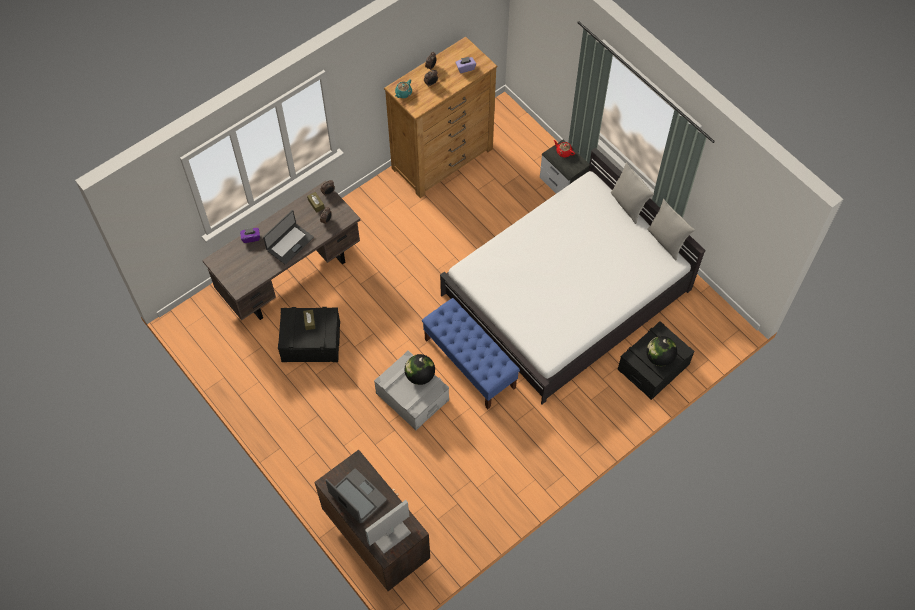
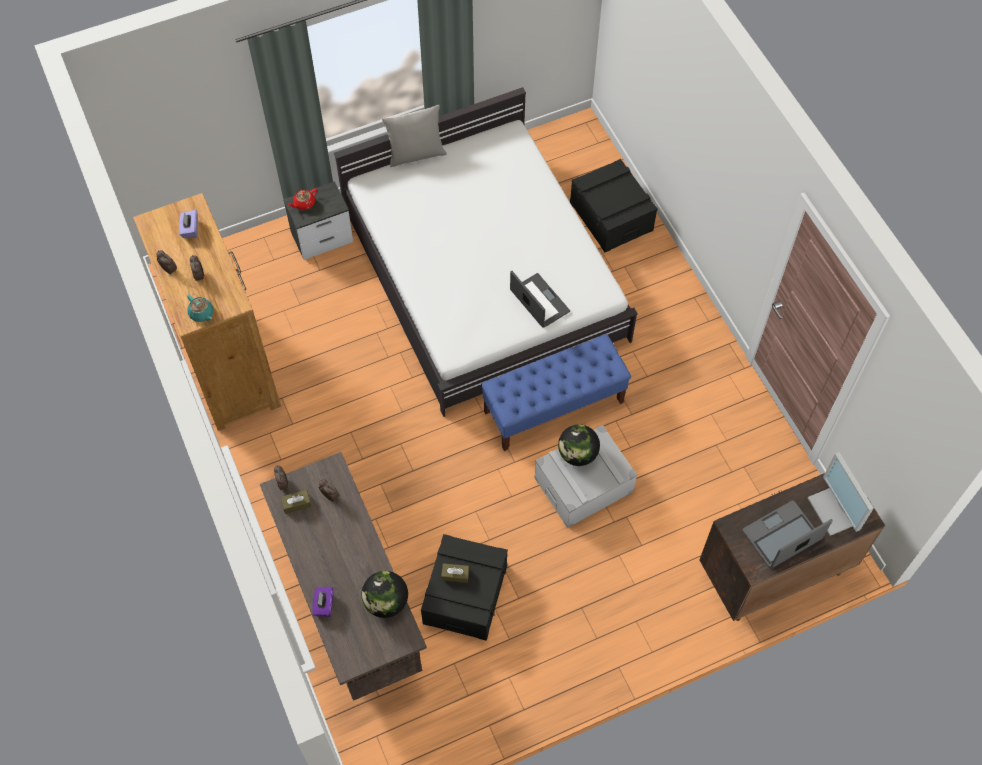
camera: 75 degrees left, 0 degrees up
(289, 243) = (352, 553): laptop -> laptop (539, 301)
(659, 357) = (620, 194): globe -> globe (386, 602)
(666, 241) = (480, 132): grey pillow -> none

